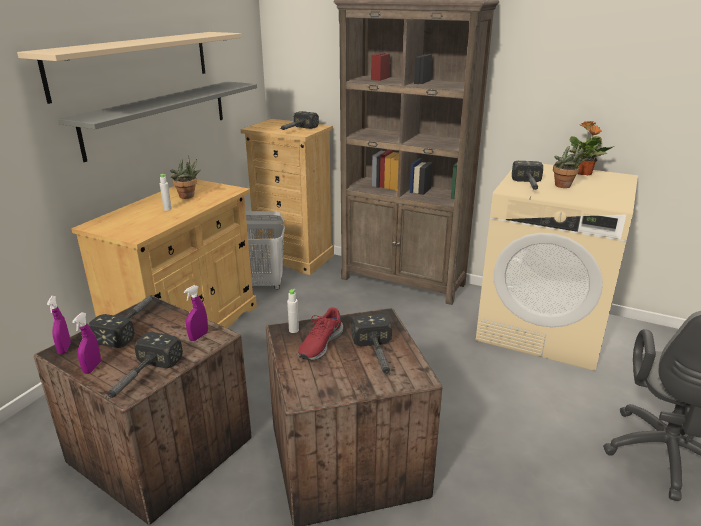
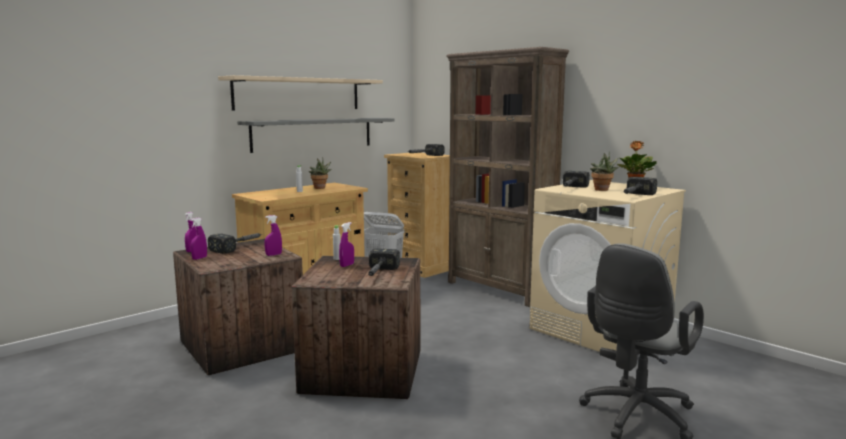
camera: 20 degrees right, 15 degrees down
(140, 379) = (221, 264): hammer -> hammer (634, 196)
(320, 344) = (347, 265): red shoe -> purple spray bottle

